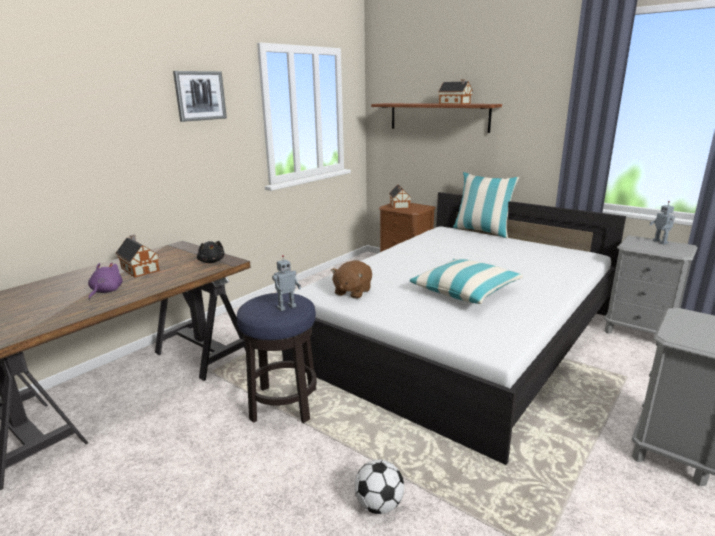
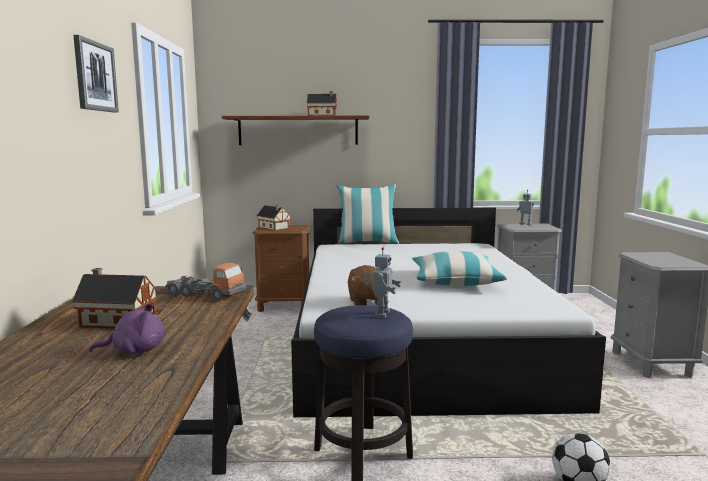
camera: 40 degrees left, 10 degrees down
(105, 291) = (135, 351): purple plush toy -> purple plush toy turned 105 degrees clockwise
(211, 261) = (206, 294): black plush toy -> toy truck

